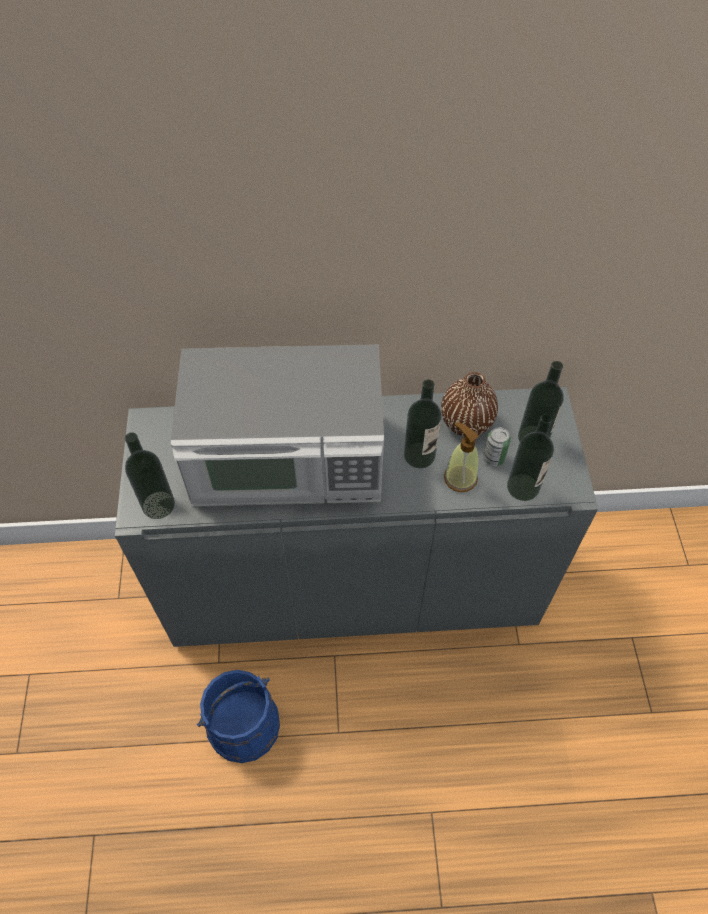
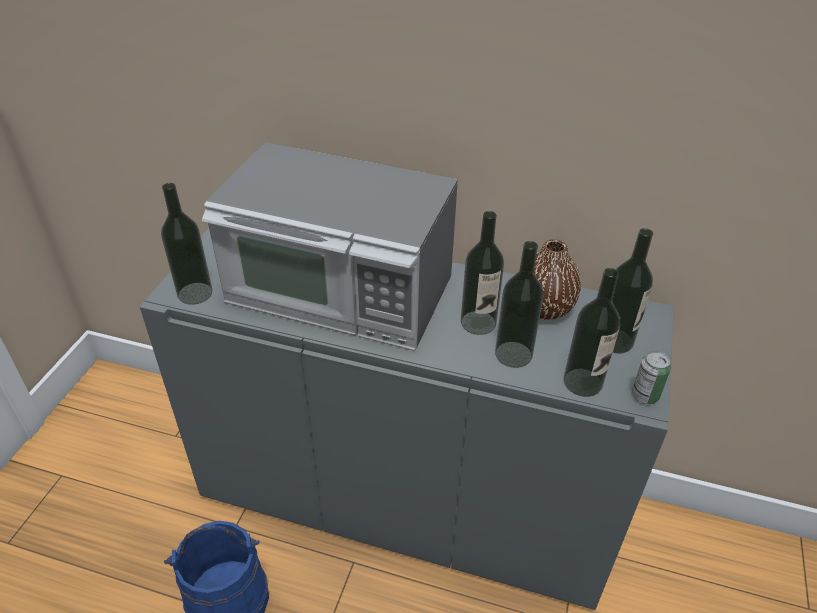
camera: 20 degrees right, 15 degrees down
(460, 478) = (513, 354): soap dispenser -> bottle
(493, 458) = (560, 347): can -> can (645, 395)

